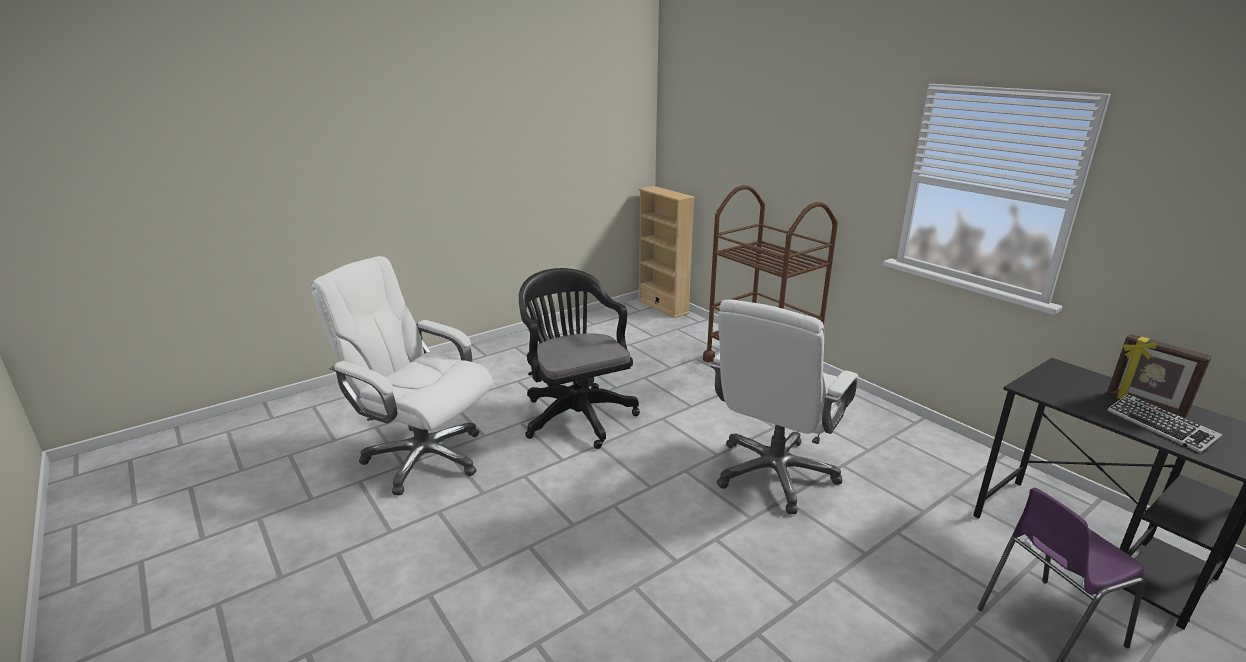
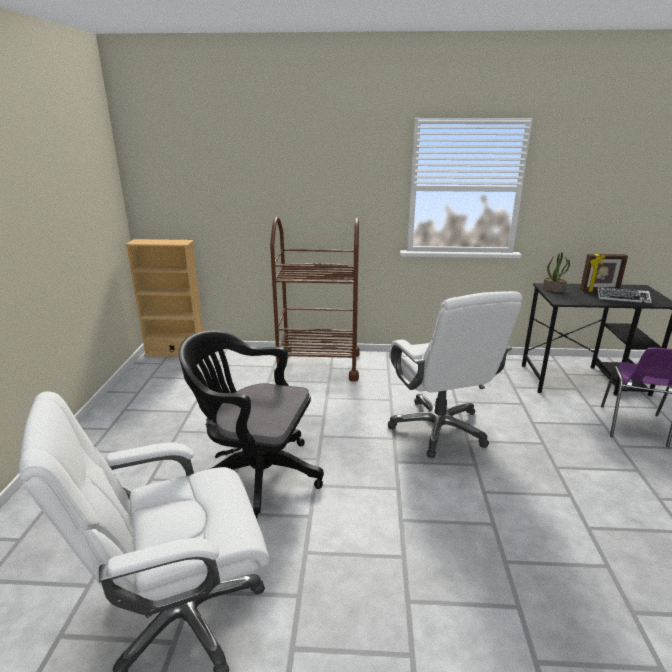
camera: 50 degrees left, 0 degrees up
(1060, 374) = (553, 289): none -> potted plant

